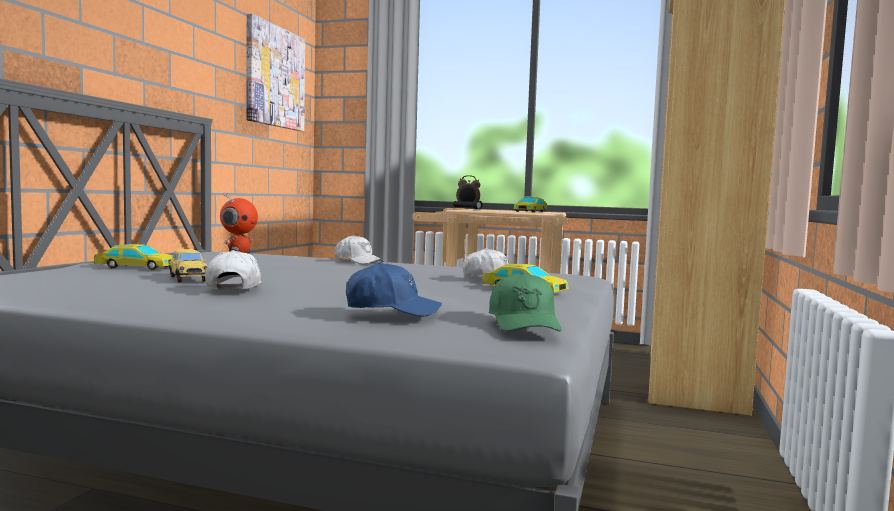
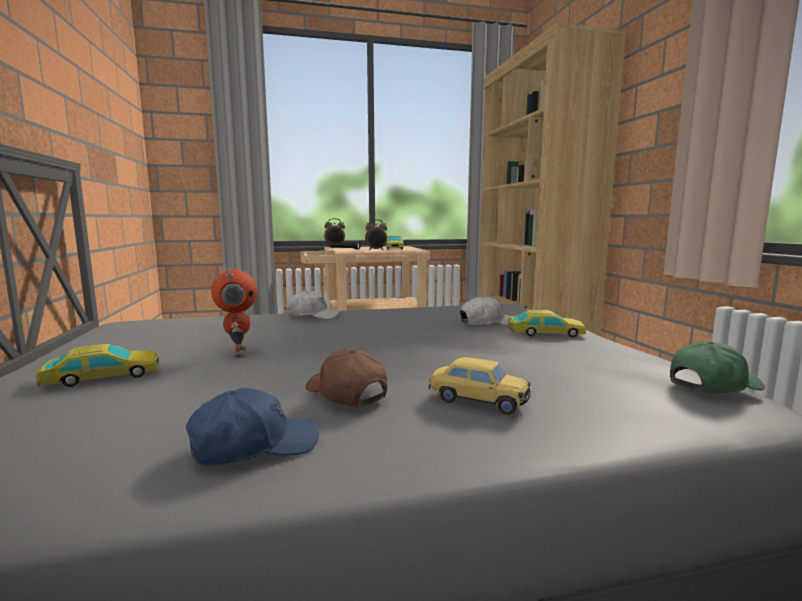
camera: 30 degrees left, 5 degrees up
(188, 279) = (232, 386): toy car -> toy car (478, 401)
(234, 287) = (346, 393): white cap -> brown cap
(275, 77) = (116, 114): picture -> none
(392, 309) = (606, 396): blue cap -> blue cap (254, 446)
(497, 211) = (376, 250): none -> alarm clock
(524, 323) = (713, 385): green cap -> green cap turned 75 degrees counterclockwise

